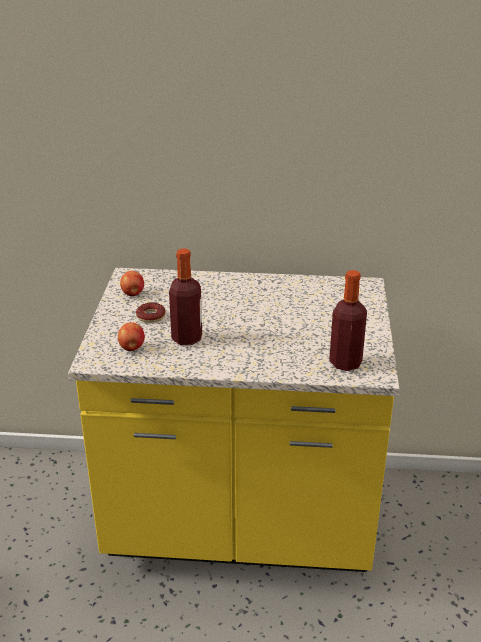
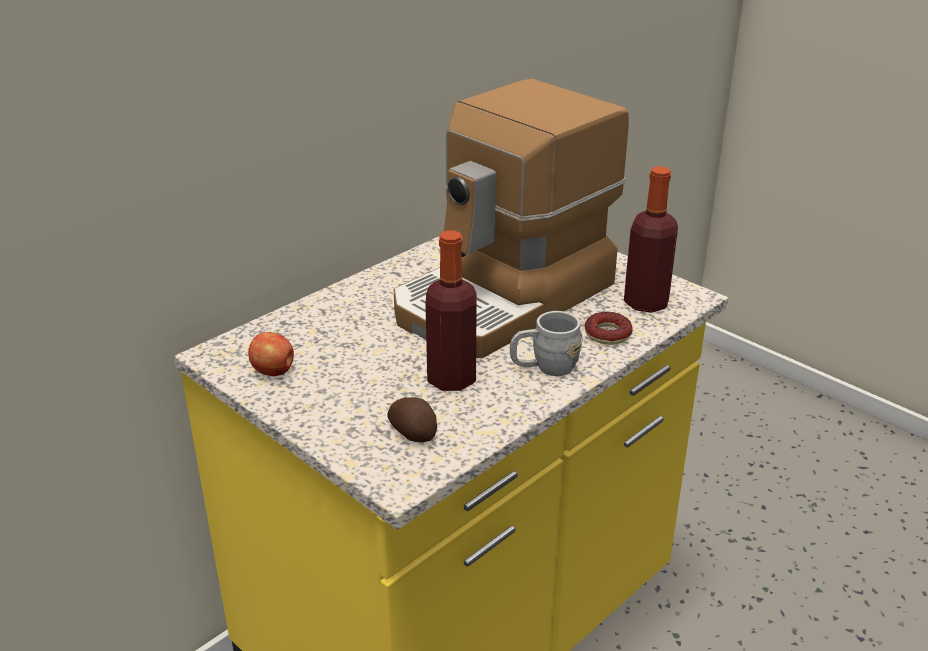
camera: 50 degrees left, 0 degrees up
(132, 348) = (413, 432): apple -> potato
(151, 316) = (355, 382): donut -> donut (607, 334)
(233, 359) = (545, 367): none -> grey mug
(281, 321) = (505, 300): none -> coffee machine

